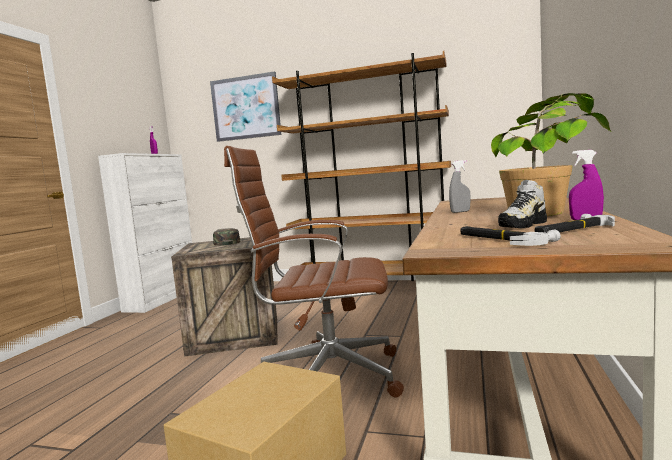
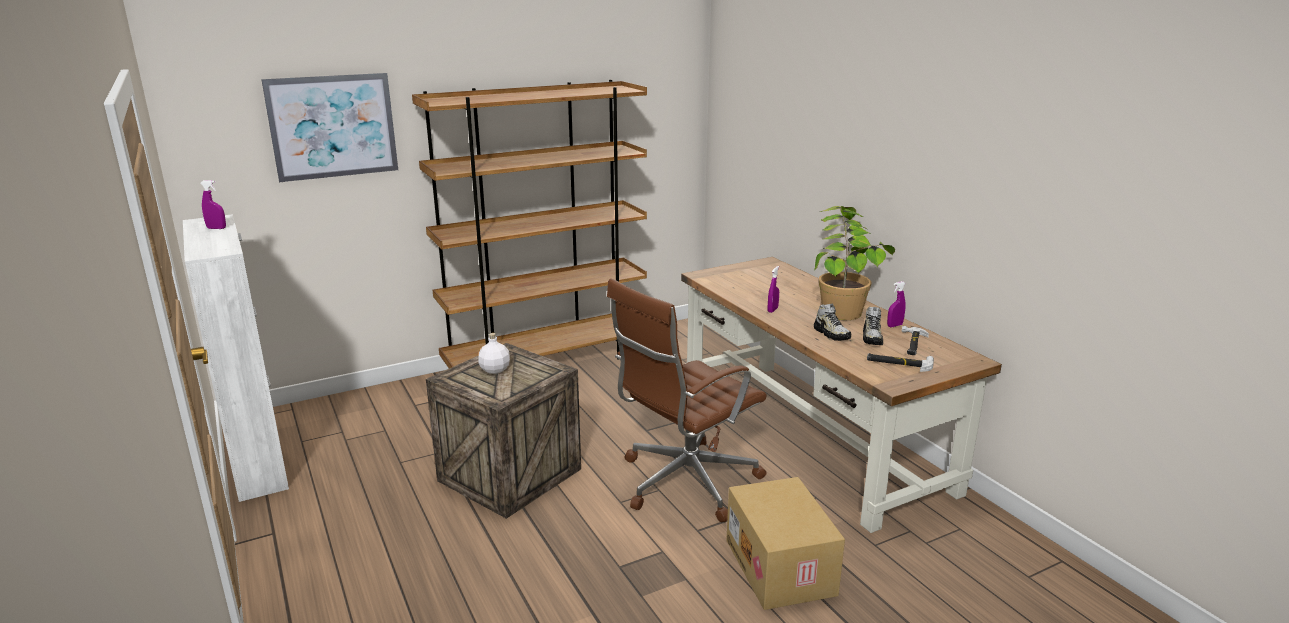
camera: 45 degrees left, 15 degrees up
(226, 243) = (495, 370): green cap -> white bottle
(460, 212) = (772, 310): grey spray bottle -> purple spray bottle
(478, 222) = (831, 334): none -> shoe

